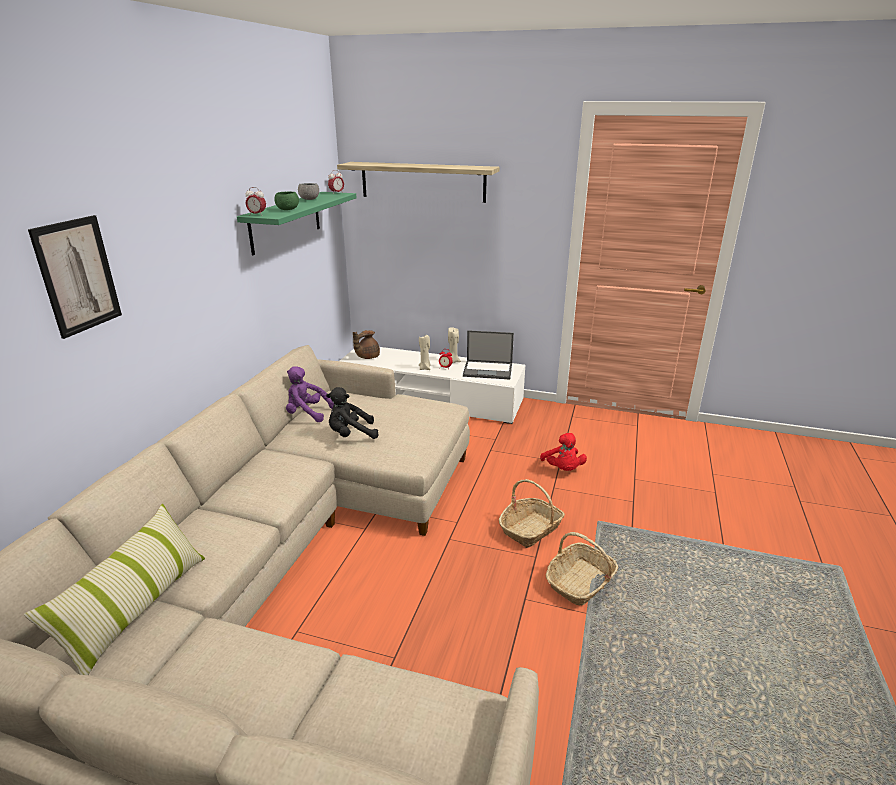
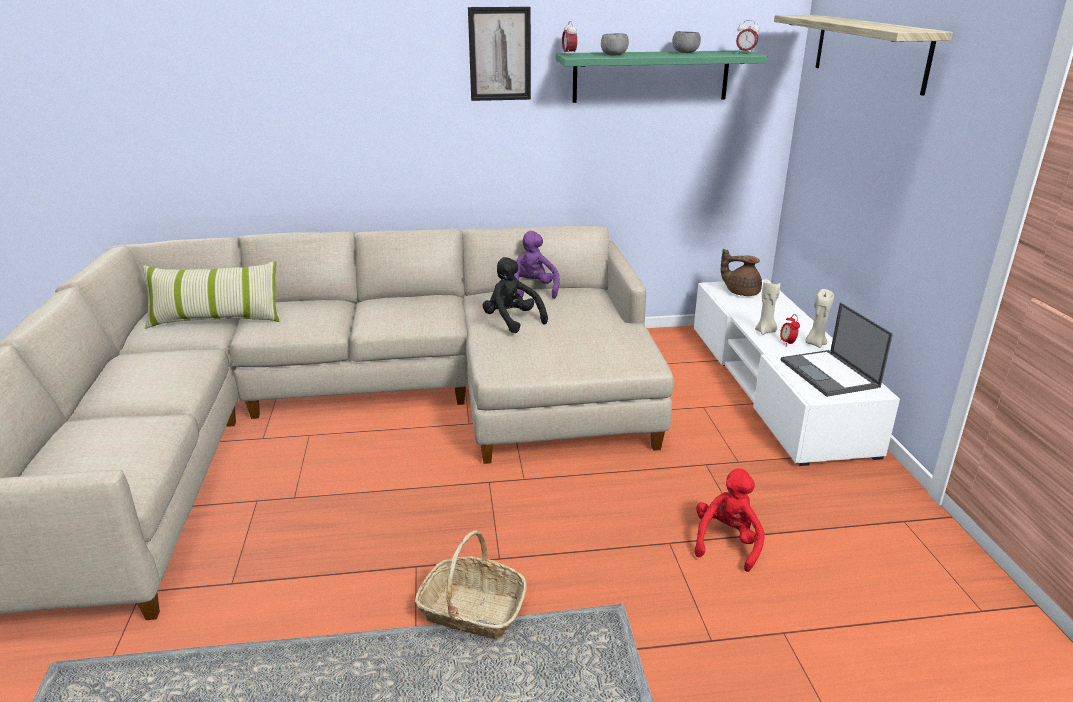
camera: 65 degrees right, 0 degrees up
(77, 276) = (334, 67): picture -> picture (500, 54)
(287, 209) = (614, 55): green bowl -> grey bowl
(531, 529) = (554, 541): basket -> none
(562, 469) = (727, 542): red plush toy -> red plush toy turned 150 degrees clockwise

